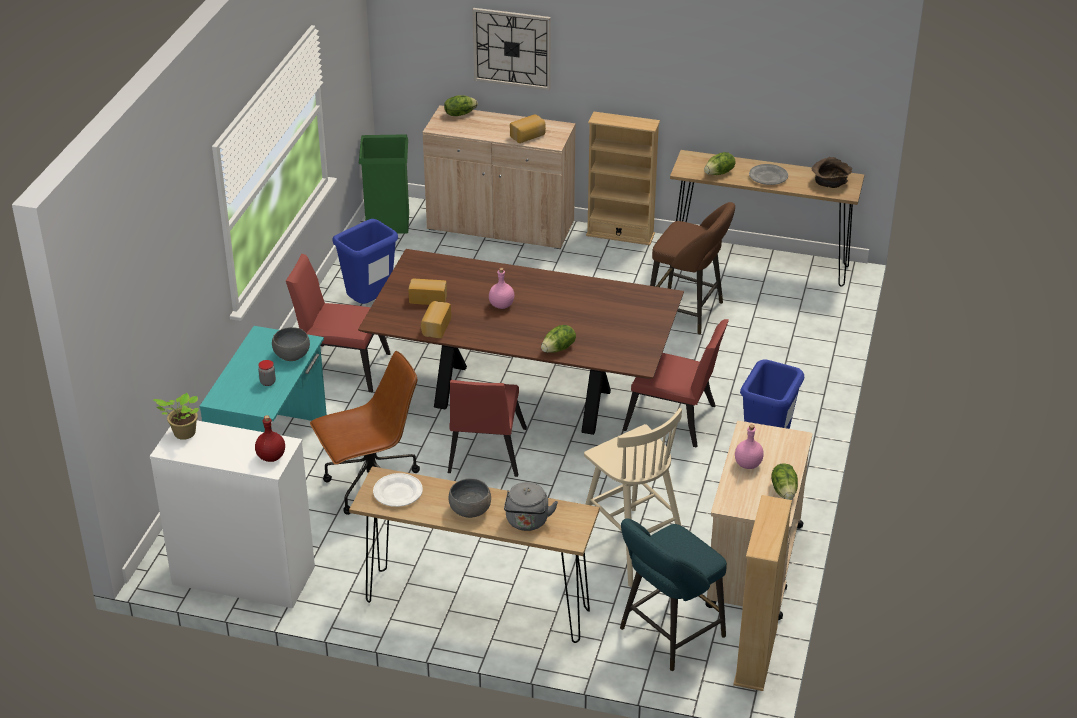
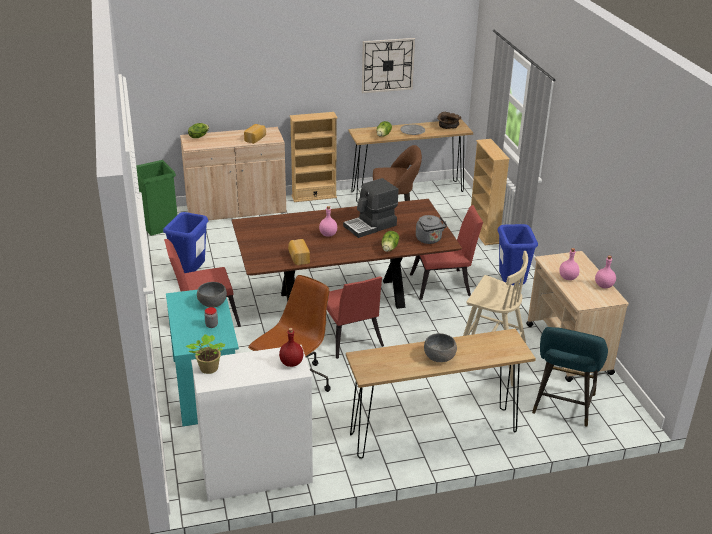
camera: 30 degrees left, 5 degrees down
(397, 493) = (381, 363): white plate -> none
(428, 298) = (276, 243): bread -> none
(512, 48) = (230, 82): wall clock -> wall clock (387, 65)
(527, 522) = (483, 352): grey kettle -> grey kettle (429, 240)
(566, 309) = (371, 226): none -> coffee machine
(756, 656) = (622, 399): beige bookcase -> beige bookcase (483, 233)
(784, 491) = (603, 285): lettuce -> pink bottle

